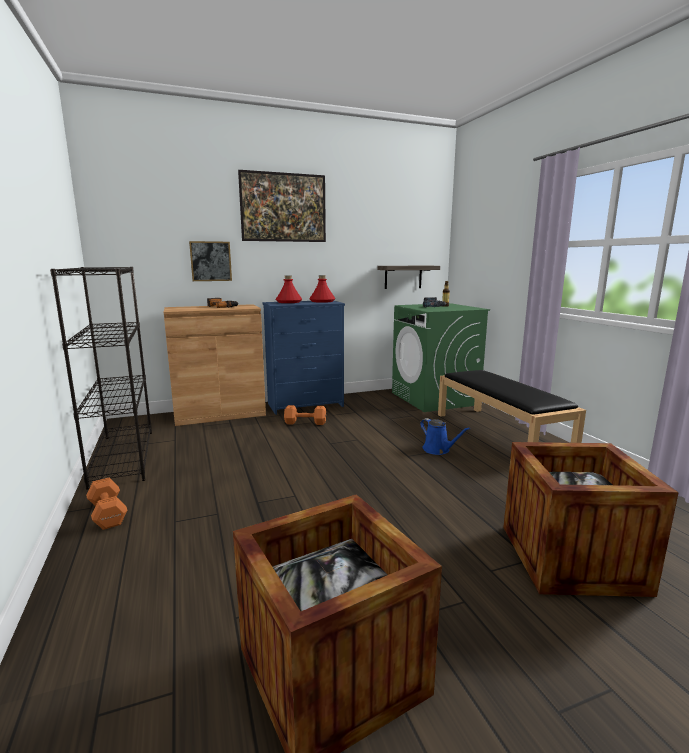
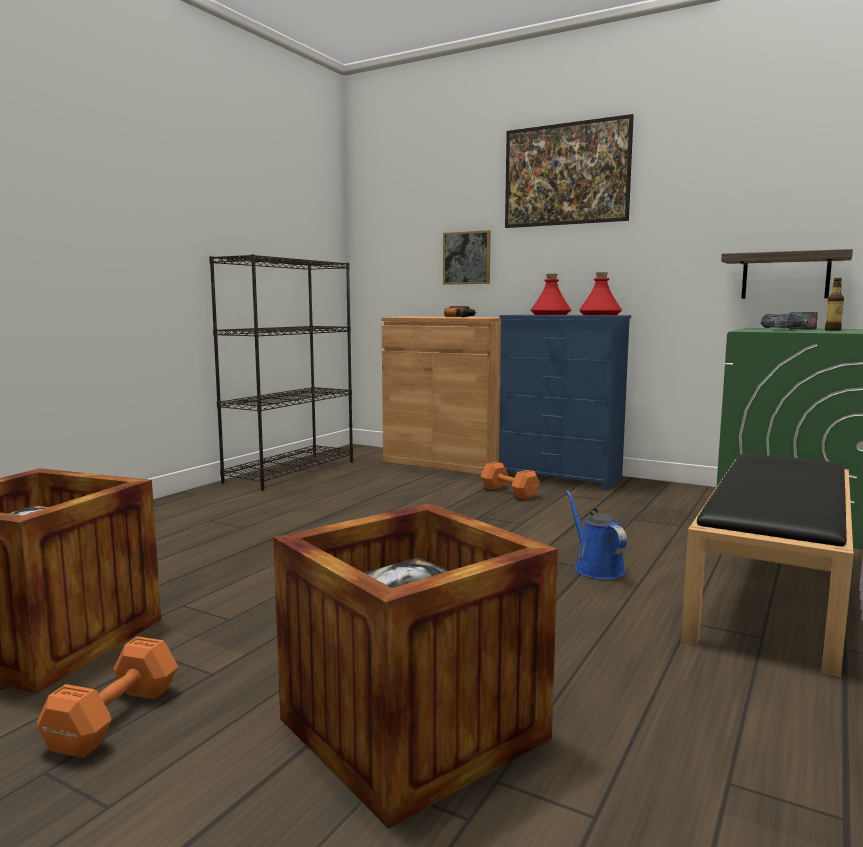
camera: 50 degrees right, 5 degrees down
(107, 514) = (192, 501): orange dumbbell -> orange dumbbell (111, 719)
(438, 450) = (596, 568): blue watering can -> blue watering can turned 150 degrees clockwise

